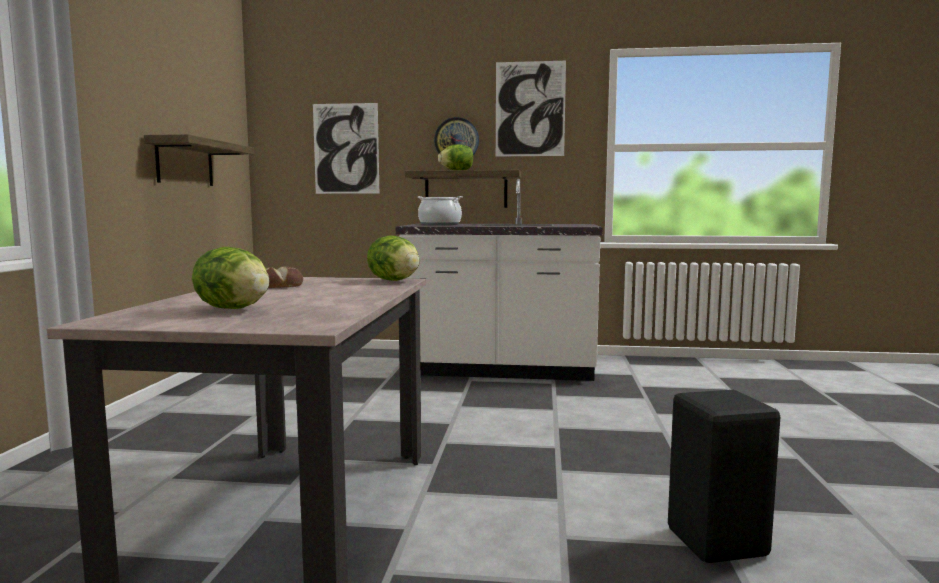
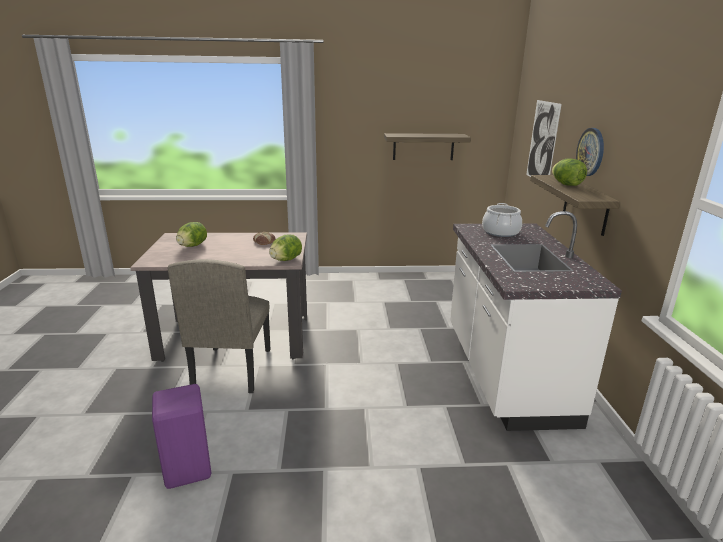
camera: 80 degrees right, 15 degrees up
(426, 516) = (231, 369): none -> beige chair
(530, 109) = (642, 130): picture -> none
(717, 541) = (189, 470): black stool -> purple stool

